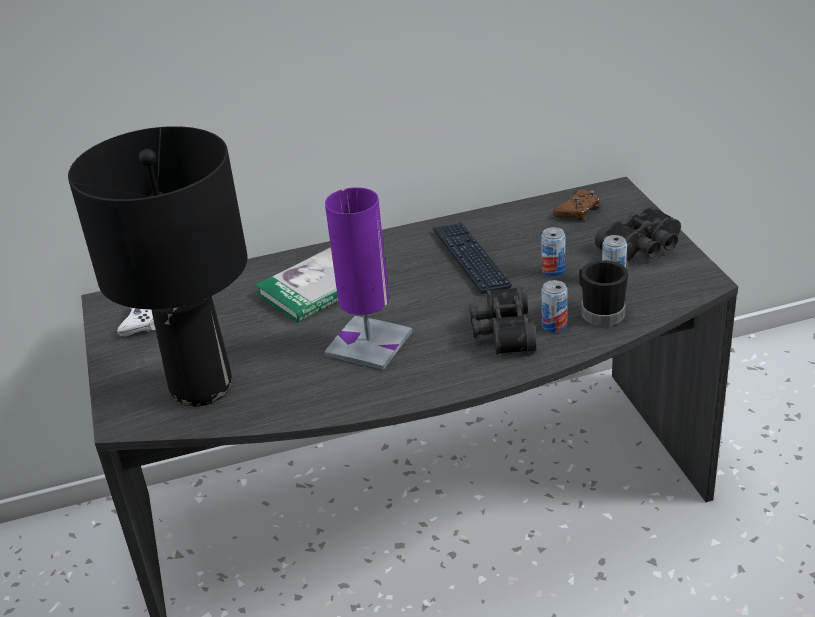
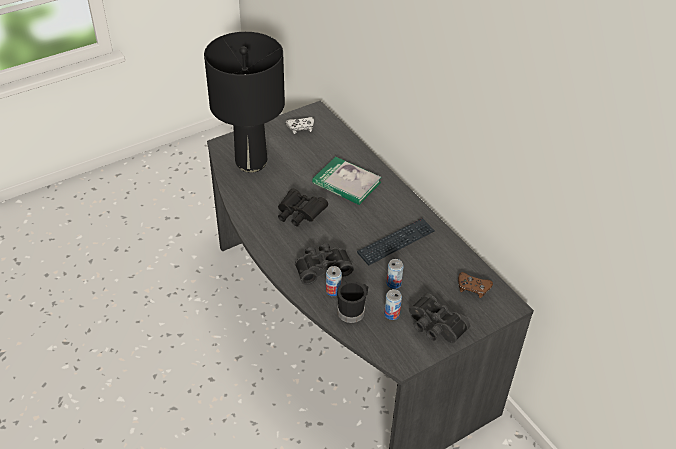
camera: 70 degrees right, 10 degrees up
(368, 344) = (299, 215): purple table lamp -> black binoculars

